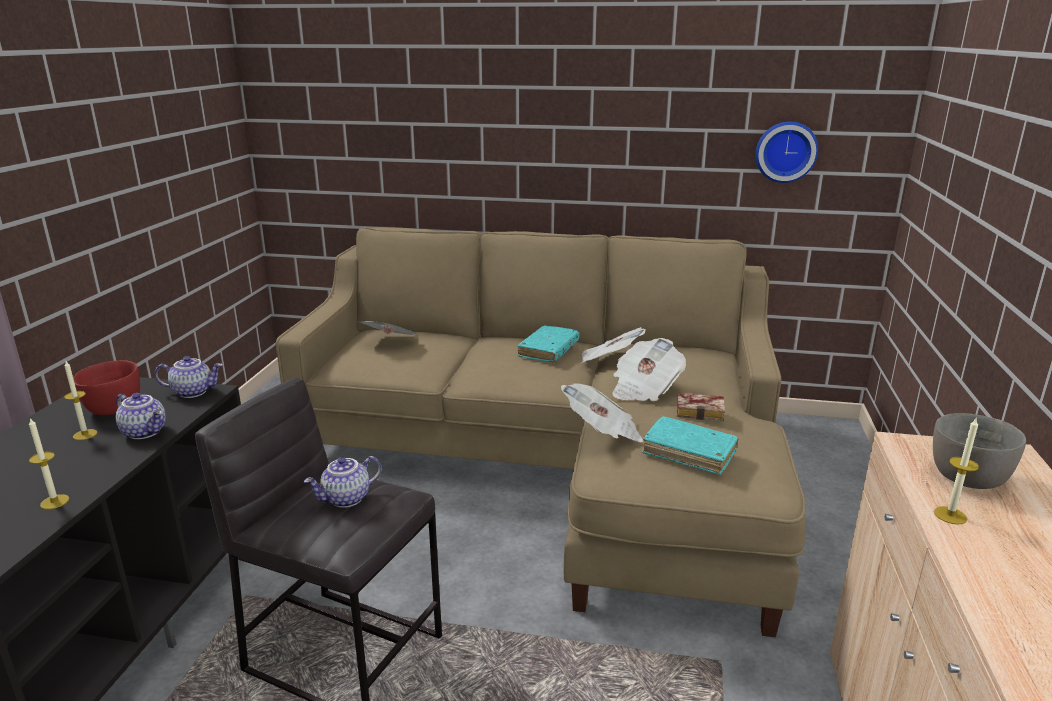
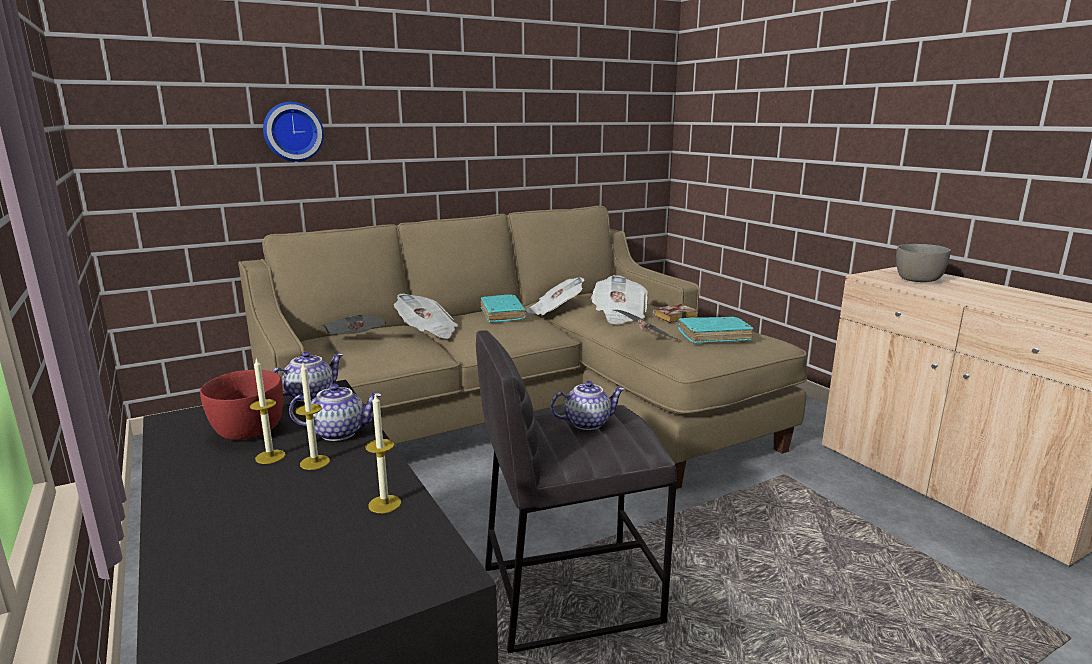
camera: 40 degrees left, 5 degrees down
(346, 499) = (587, 423): teapot -> teapot turned 120 degrees counterclockwise
(456, 350) = (427, 332): none -> newspaper
(785, 151) = (604, 138): wall clock -> wall clock (293, 131)
(950, 515) = (947, 292): candle -> candle (315, 462)

